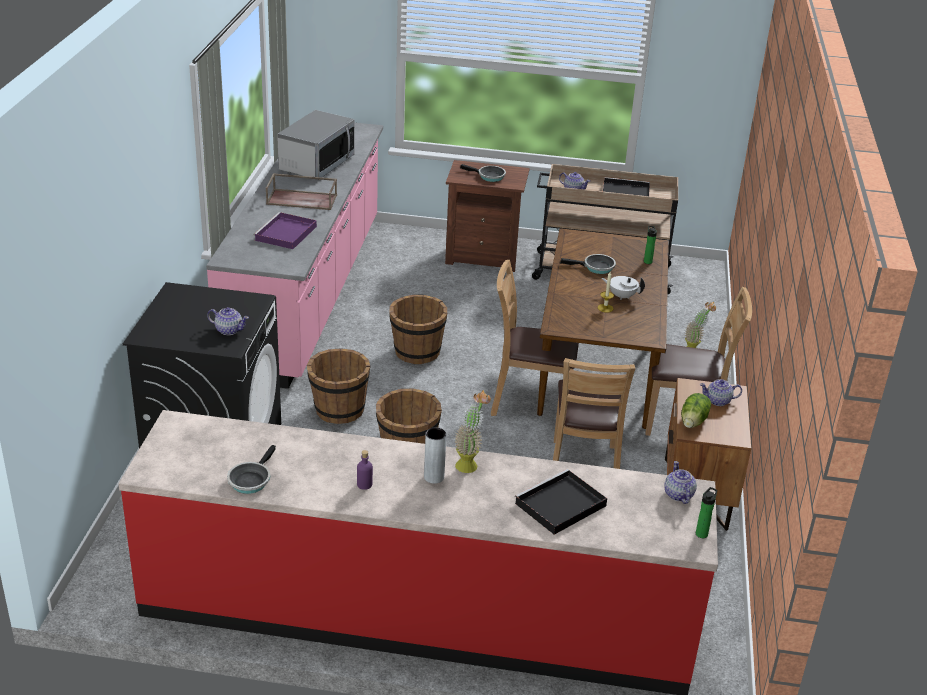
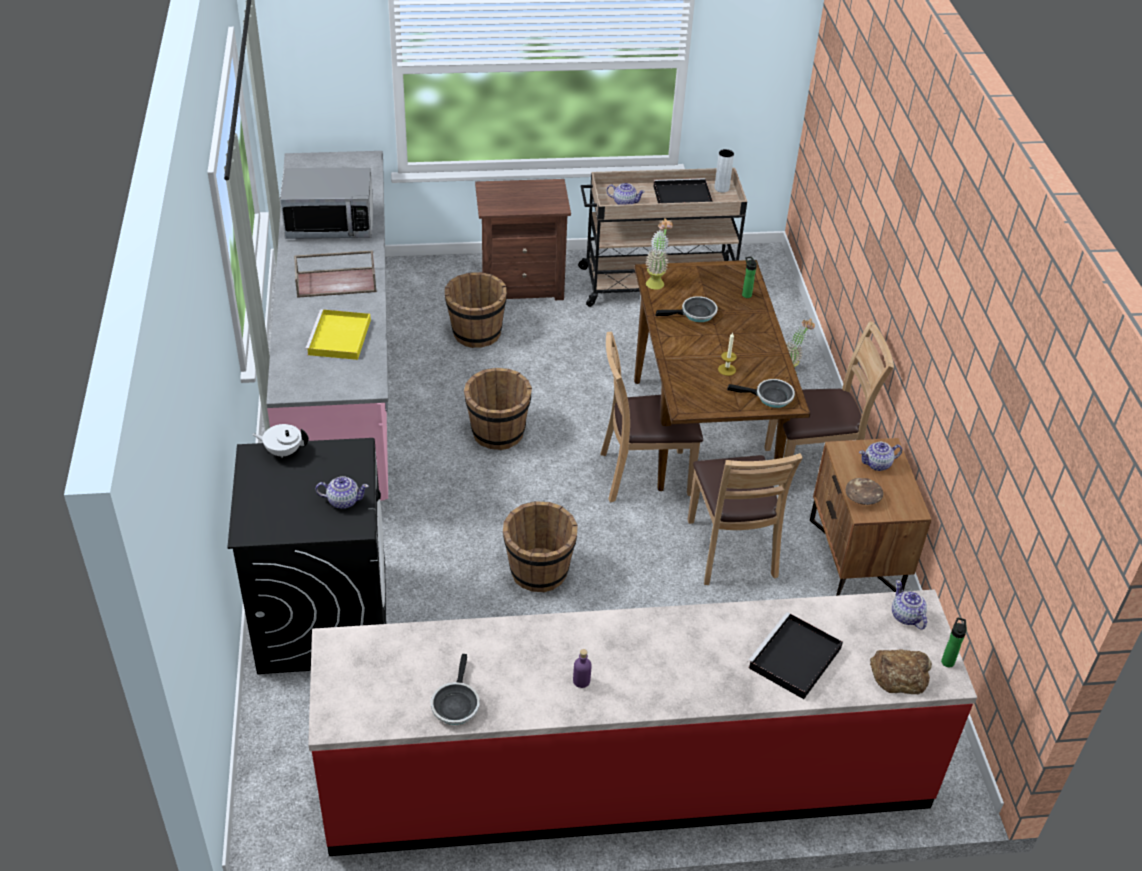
camera: 15 degrees left, 10 degrees up
(285, 234) = (339, 338): purple tray -> yellow tray
(316, 164) = (330, 224): microwave -> microwave turned 75 degrees clockwise
(339, 410) = (441, 531): brown bucket -> brown bucket (476, 333)
(434, 477) = (650, 653): grey vase -> grey vase (721, 188)
(469, 463) = (680, 624): potted plant -> potted plant (656, 281)
(489, 176) = (524, 199): frying pan -> frying pan (770, 397)
(621, 296) = (737, 349): white teapot -> white teapot (283, 451)
(652, 534) = (900, 674): none -> bread
(694, 421) = (863, 497): lettuce -> brown bowl

